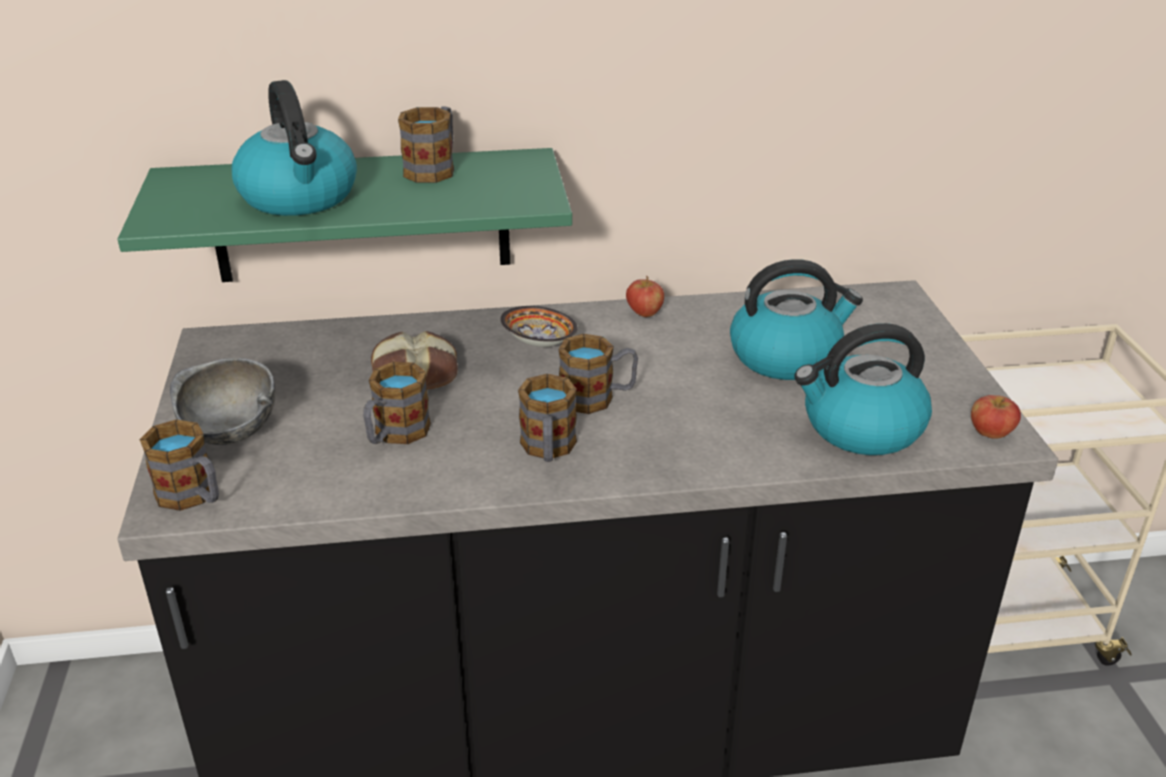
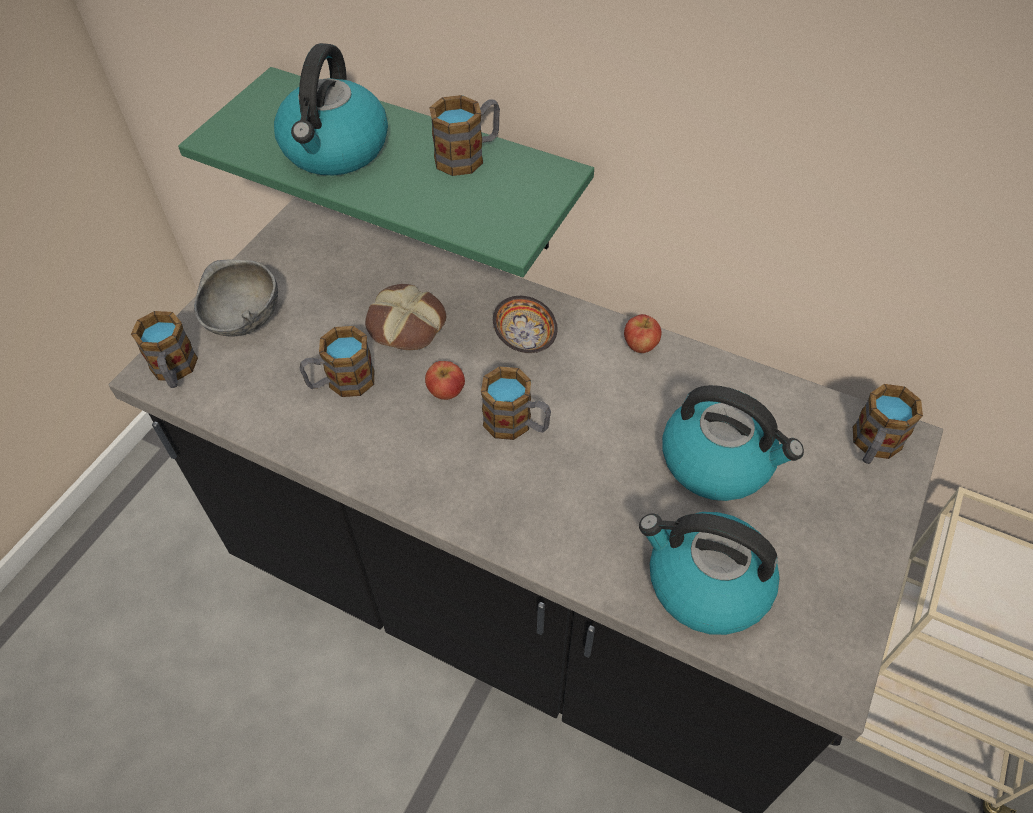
camera: 35 degrees right, 20 degrees up
(548, 449) = (432, 459): mug -> mug (873, 446)
(990, 433) = (823, 662): apple -> apple (446, 391)

